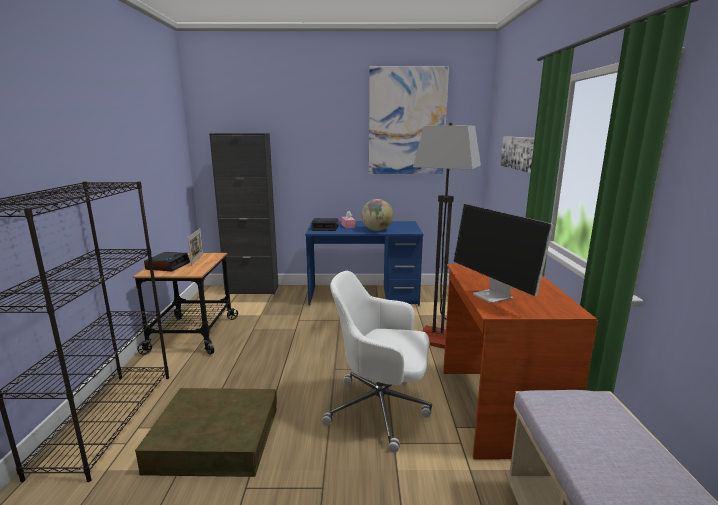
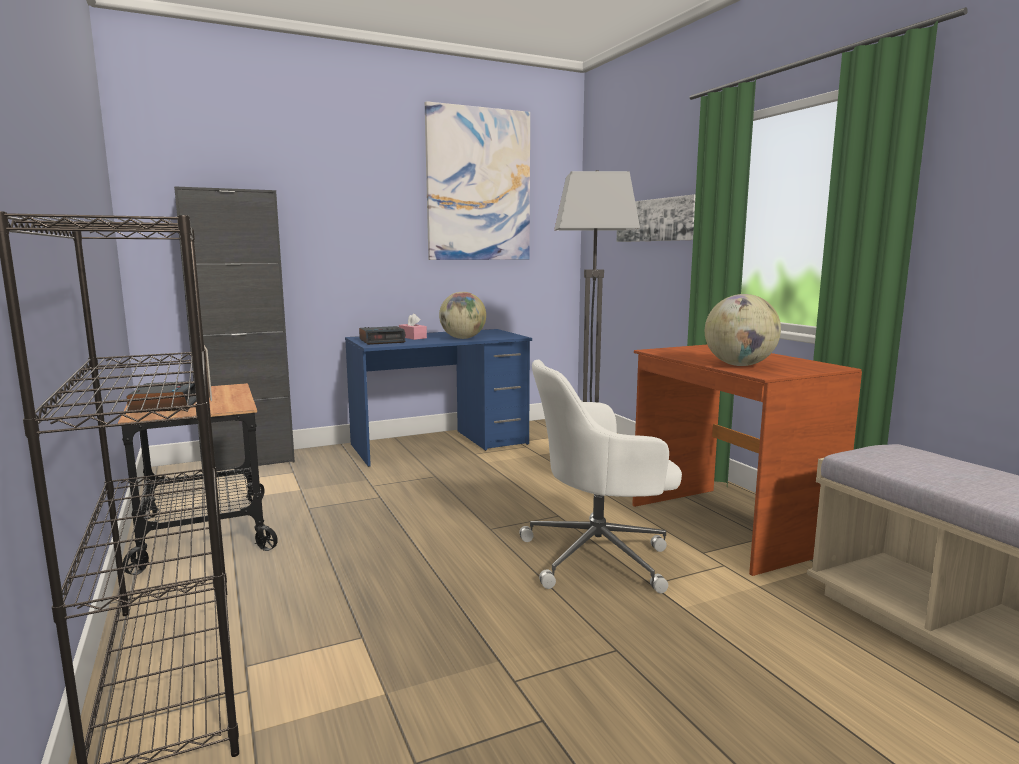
camera: 25 degrees left, 5 degrees down
(215, 439) = (402, 643): brown storage box -> none
(493, 296) = (739, 365): monitor -> globe

